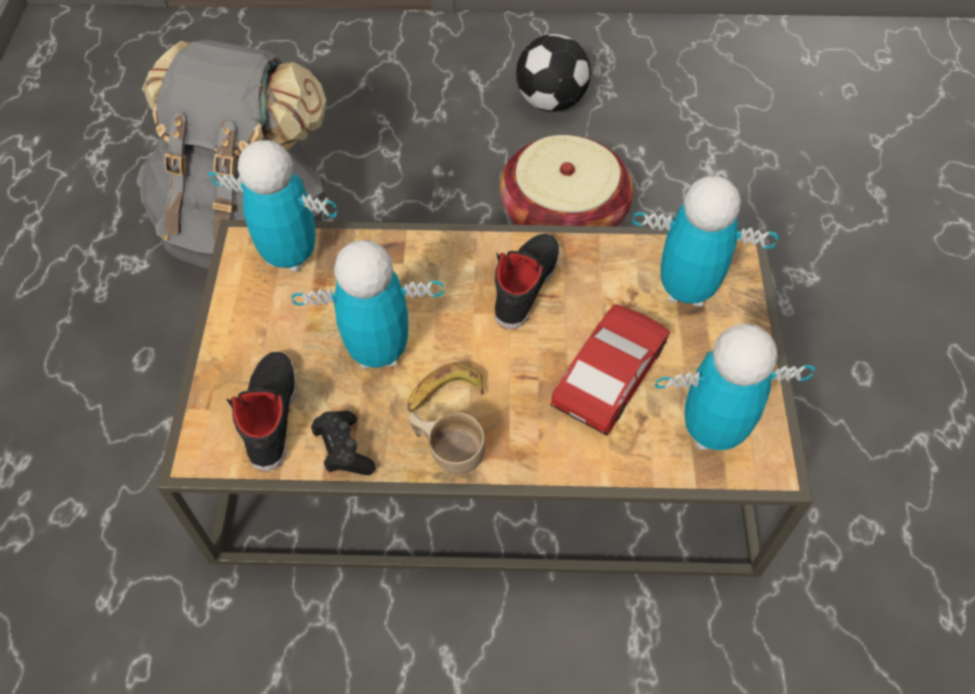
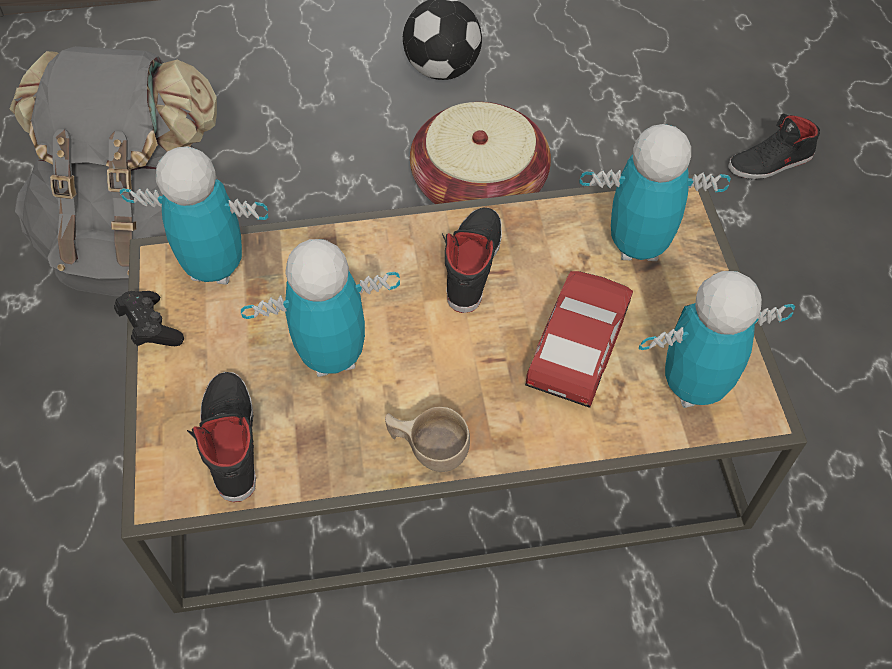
camera: 10 degrees left, 0 degrees up
(344, 450) = (318, 466): black game controller -> black game controller (151, 328)
(444, 394) = (411, 391): banana -> none
(849, 230) = (770, 163): none -> black shoe

